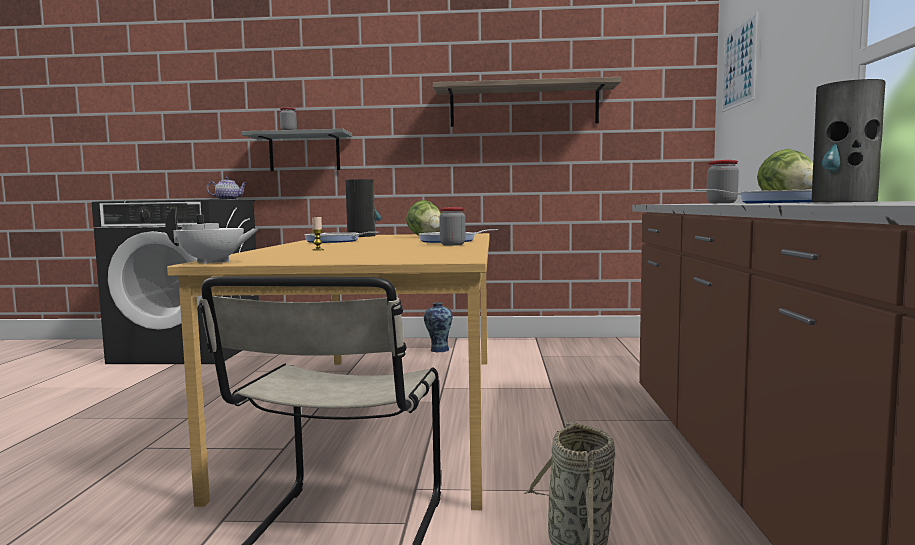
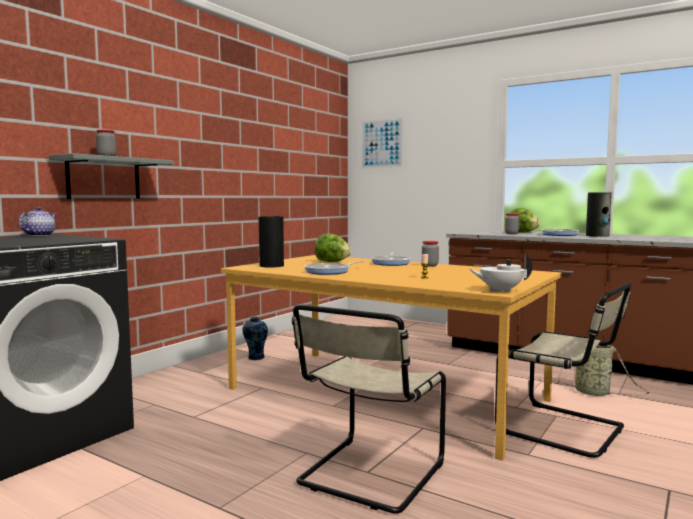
camera: 60 degrees left, 0 degrees up
(135, 449) = (368, 476): none -> beige chair
(213, 262) = (500, 291): white teapot -> white teapot turned 120 degrees counterclockwise
(524, 106) = (266, 151): shelf -> none

